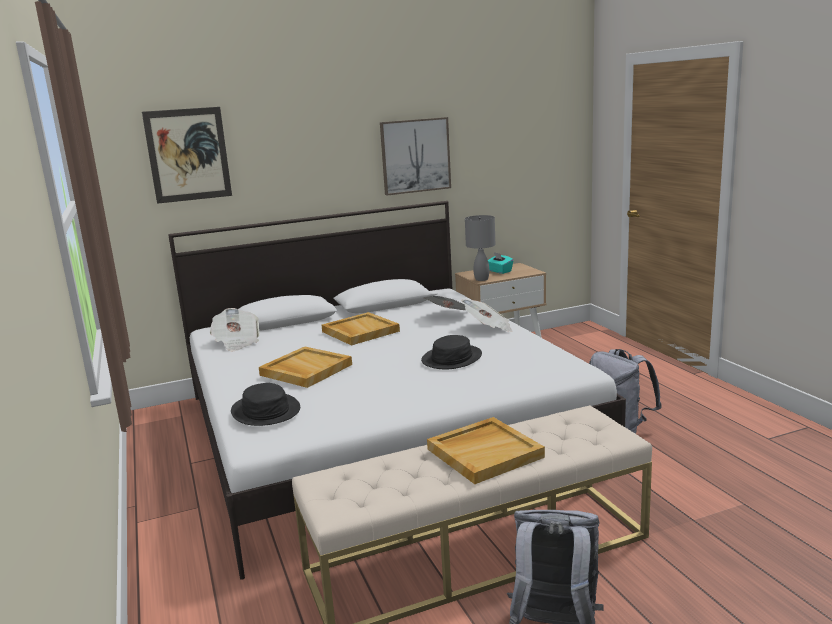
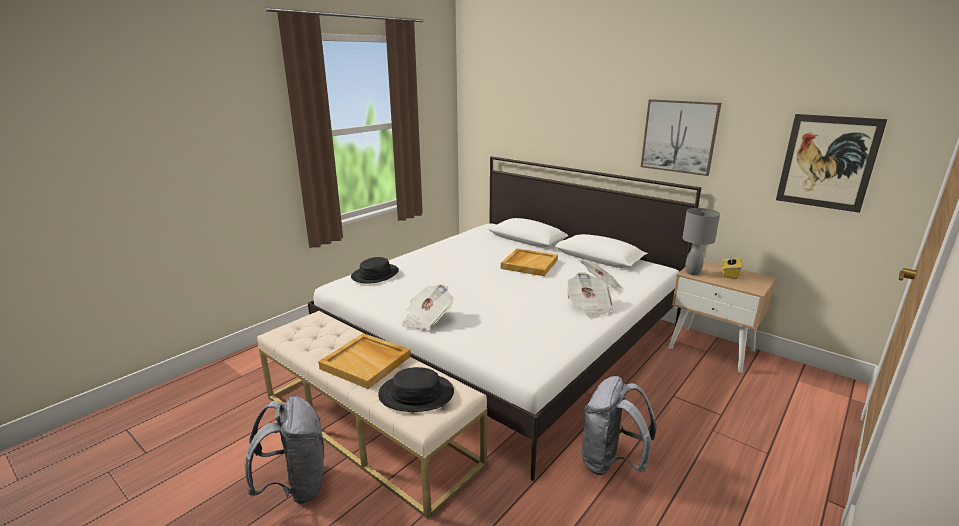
camera: 60 degrees right, 5 degrees up
(188, 155) = (510, 105): picture -> picture (827, 162)
(237, 342) = (476, 238): newspaper -> newspaper (427, 319)
(305, 370) = (443, 267): beige tray -> none
(452, 358) = (507, 308): black hat -> black hat (416, 394)
(499, 271) = (729, 274): turquoise tissue box -> yellow tissue box

